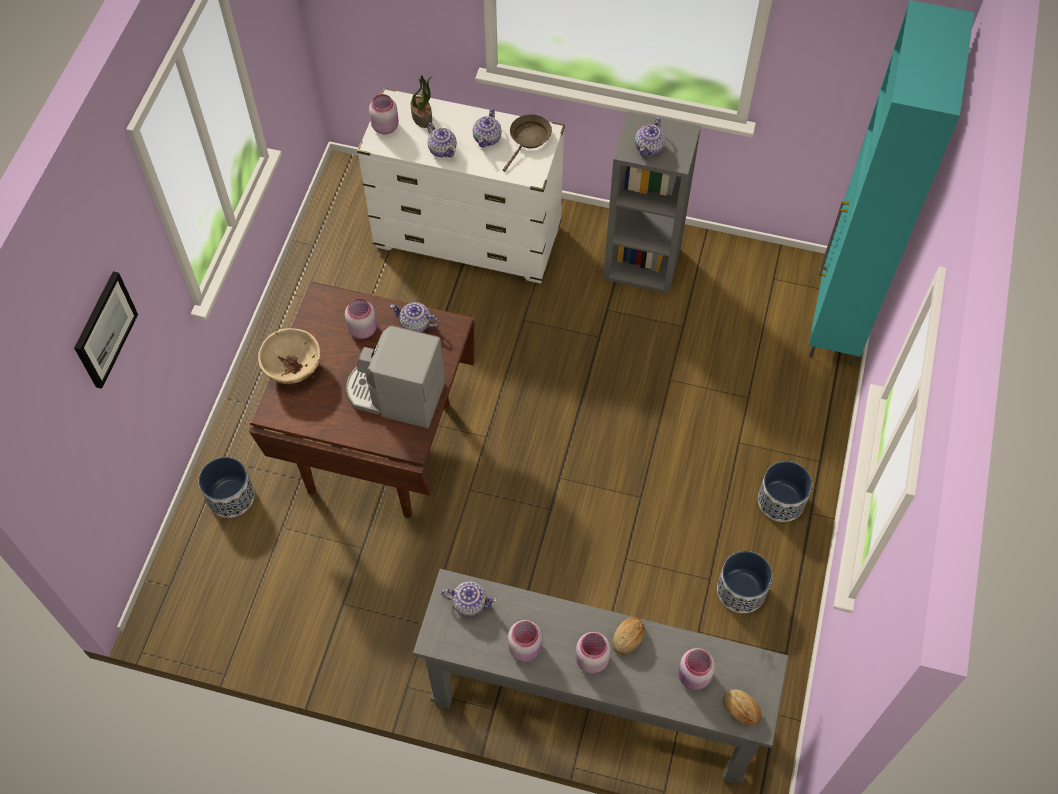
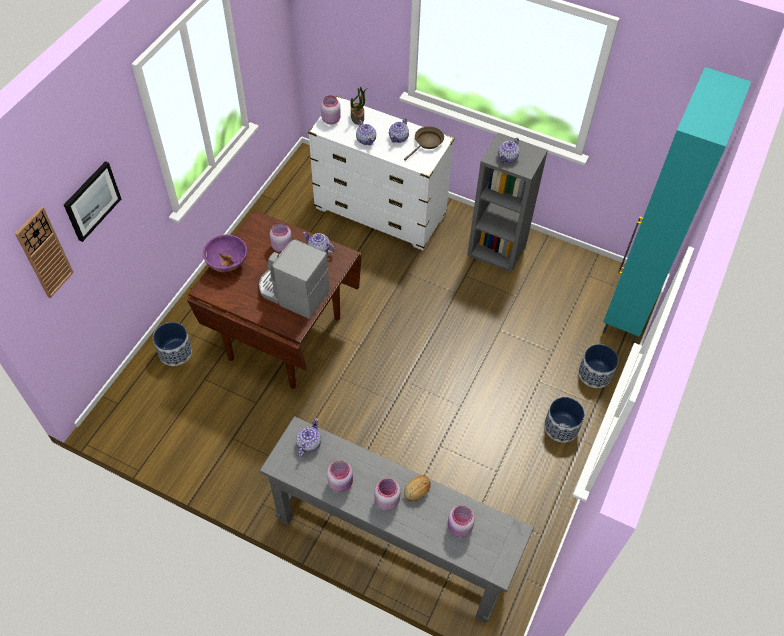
camera: 10 degrees right, 5 degrees down
(60, 420) = (44, 253): none -> wall clock
(293, 369) = (227, 264): beige bowl -> purple bowl
(469, 603) = (308, 443): teapot -> teapot turned 90 degrees counterclockwise
(740, 591) = (518, 484): planter -> planter (594, 374)
(740, 710) = (488, 559): bread -> none

